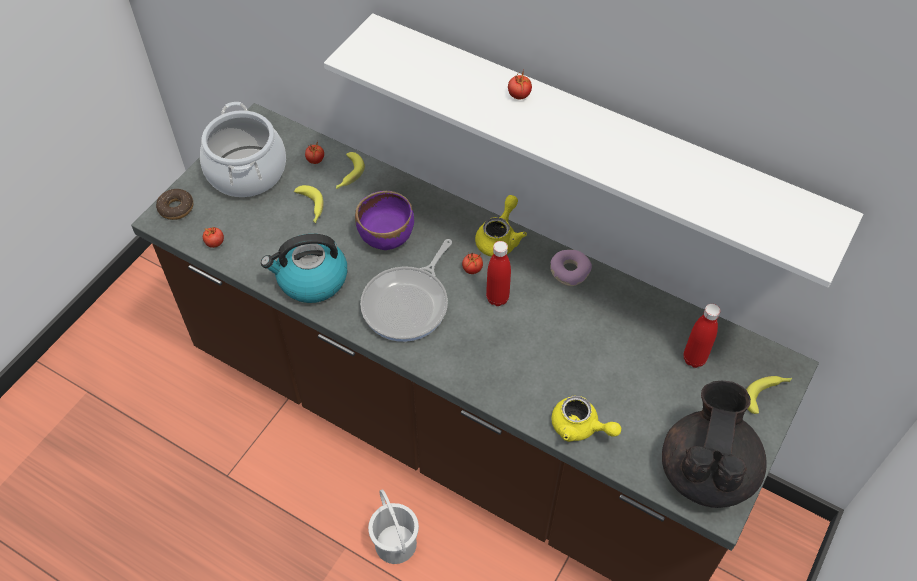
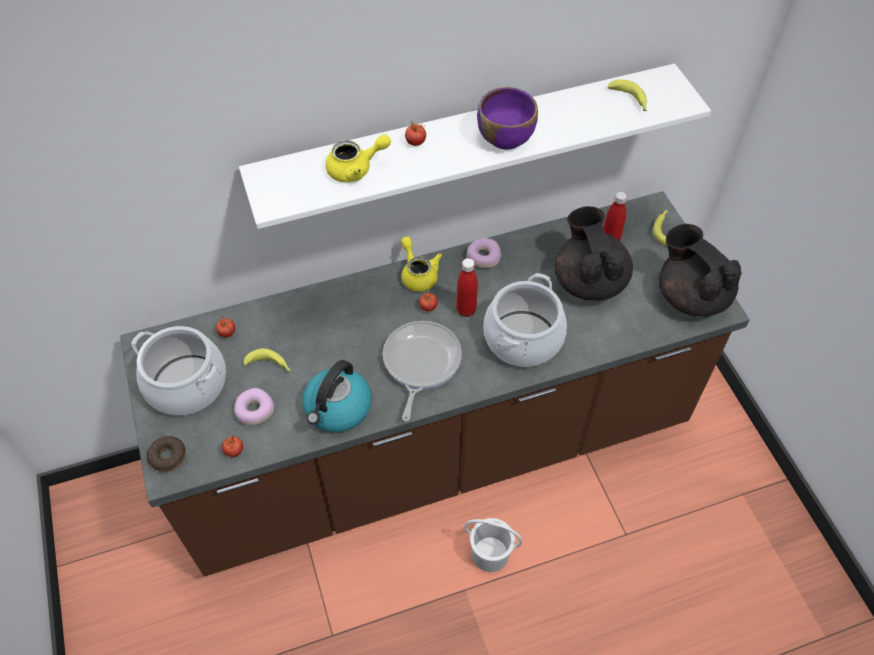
camera: 50 degrees left, 0 degrees up
(261, 228) = (254, 410): none -> donut
(348, 175) = (265, 322): banana -> banana (630, 100)
(386, 237) = (348, 337): purple bowl -> purple bowl (506, 137)
(408, 304) = (420, 363): frying pan -> frying pan turned 150 degrees counterclockwise
(509, 361) = (522, 338): none -> cooking pot
(580, 427) = (607, 336): yellow teapot -> yellow teapot (356, 169)
(631, 370) = (589, 281): none -> black teapot

